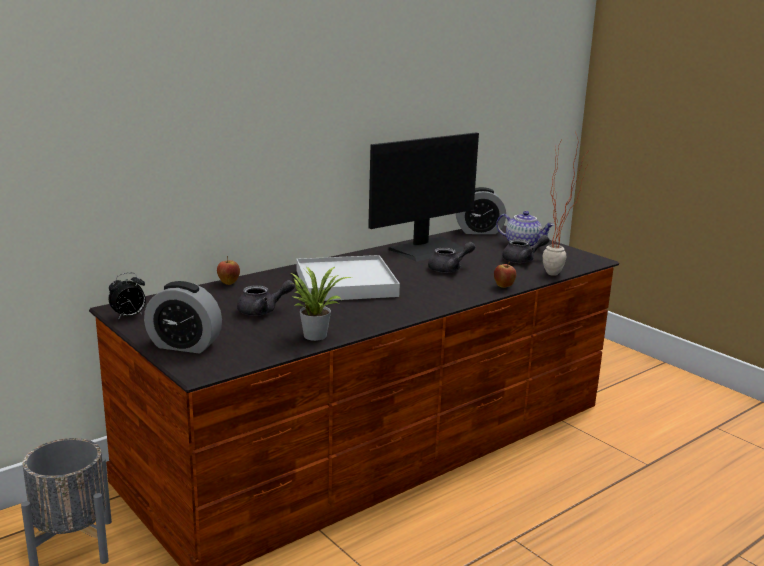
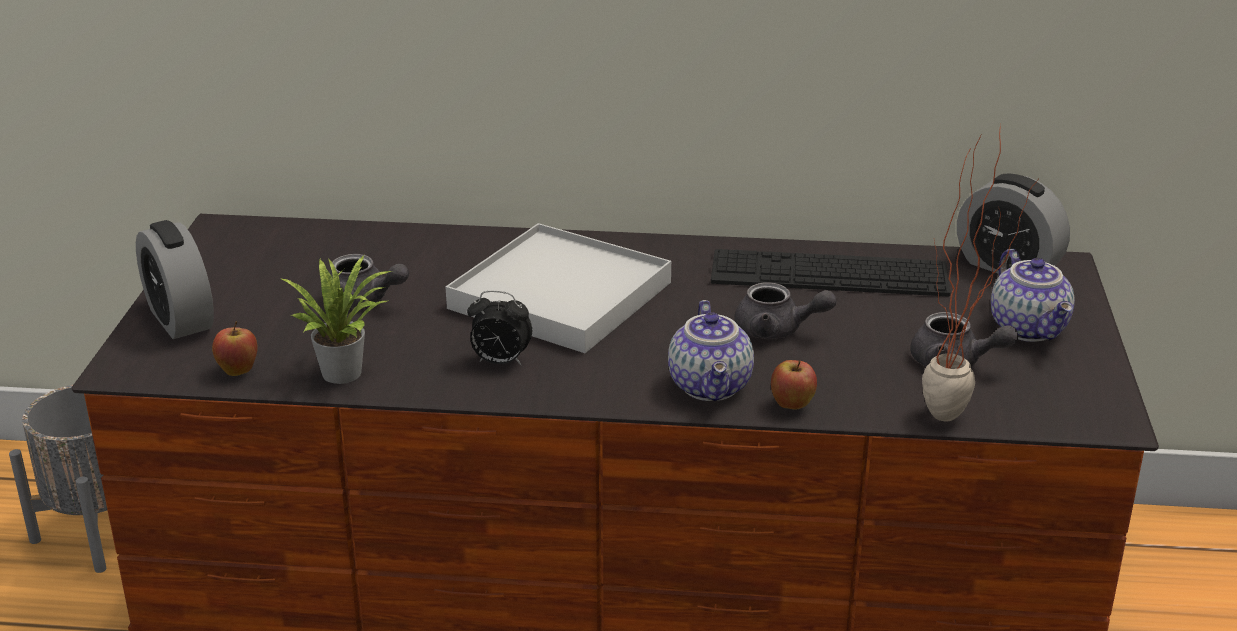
camera: 45 degrees right, 10 degrees up
(129, 317) = (208, 245): alarm clock -> alarm clock (500, 362)
(228, 283) = (412, 233): apple -> apple (238, 371)
(428, 249) = (829, 273): monitor -> keyboard
(466, 291) = (712, 387): none -> teapot

